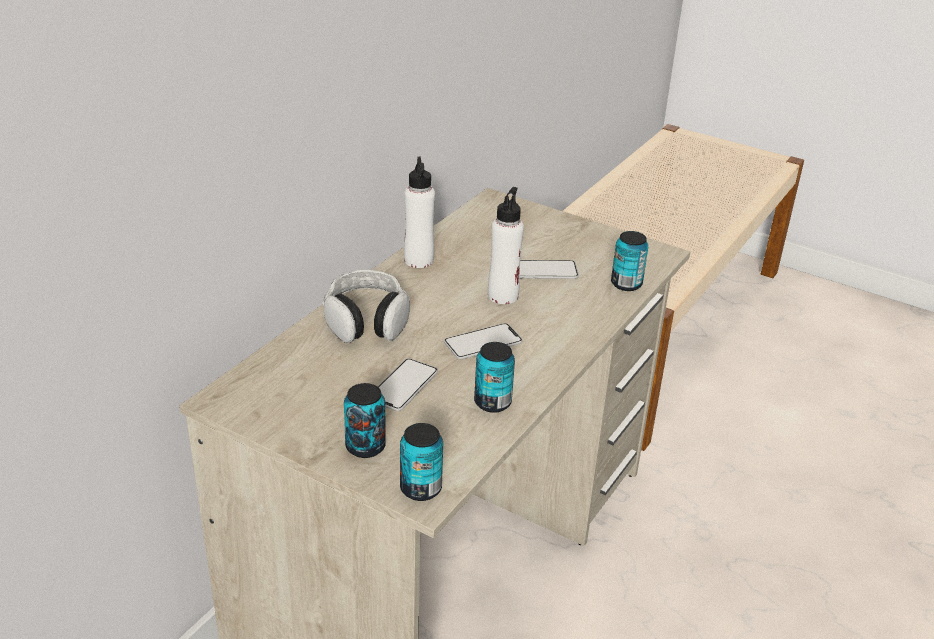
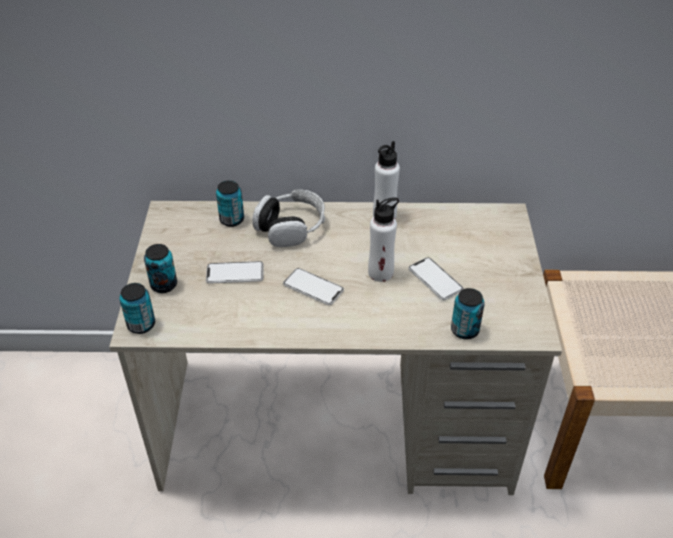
camera: 60 degrees right, 10 degrees up
(492, 402) = (249, 320): can -> can (232, 220)

